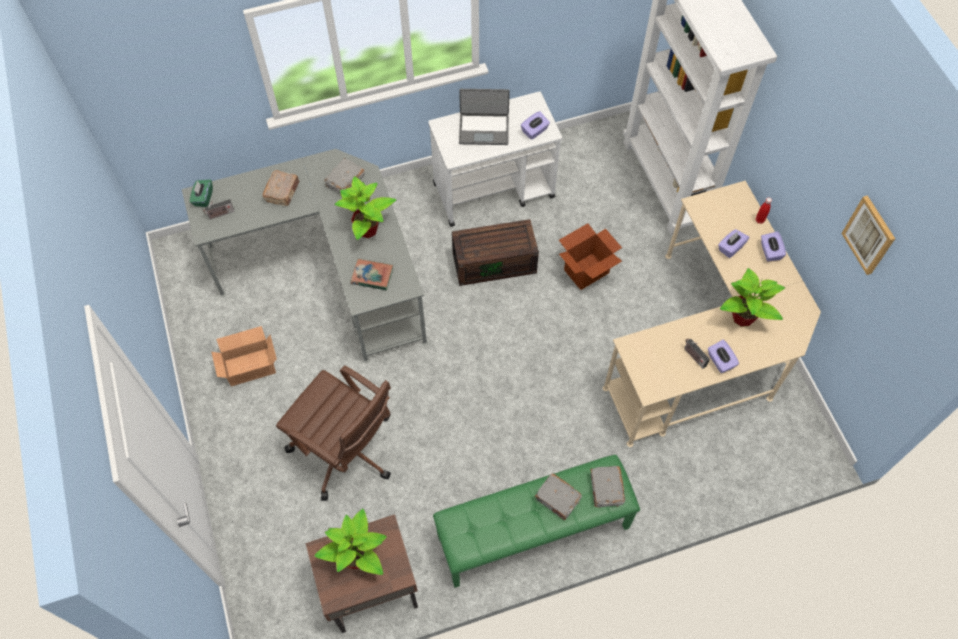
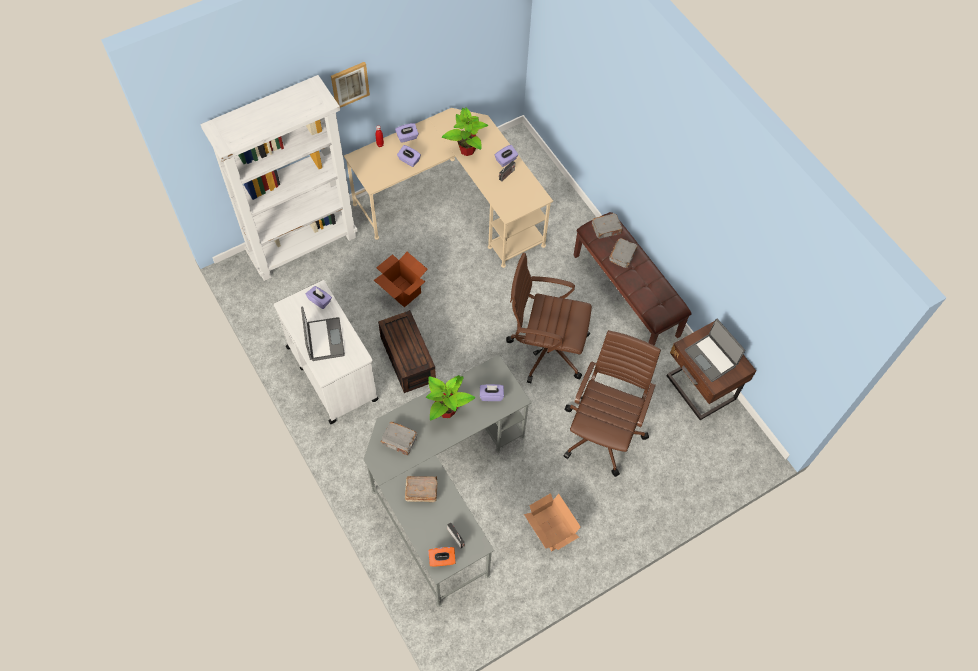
camera: 105 degrees left, 0 degrees up
(203, 198) = (442, 560): green tissue box -> orange tissue box
(359, 557) = (711, 358): potted plant -> laptop
(372, 276) = (491, 395): book -> purple tissue box
(475, 412) = (545, 348): none -> brown office chair
(533, 533) = (626, 295): green bench -> brown bench
(869, 235) = (447, 38): picture -> picture (349, 84)

